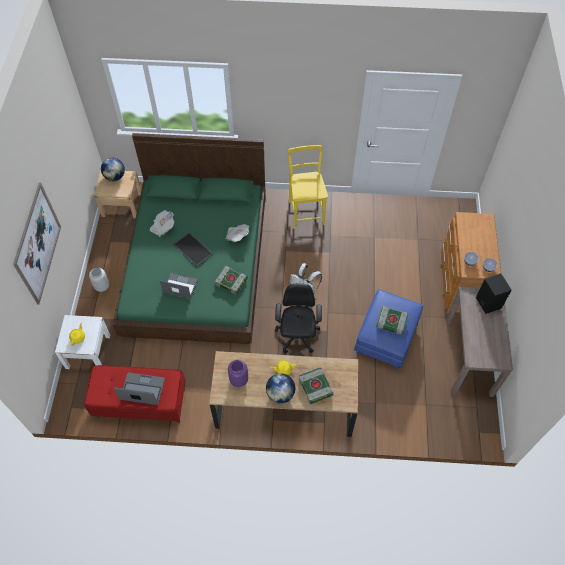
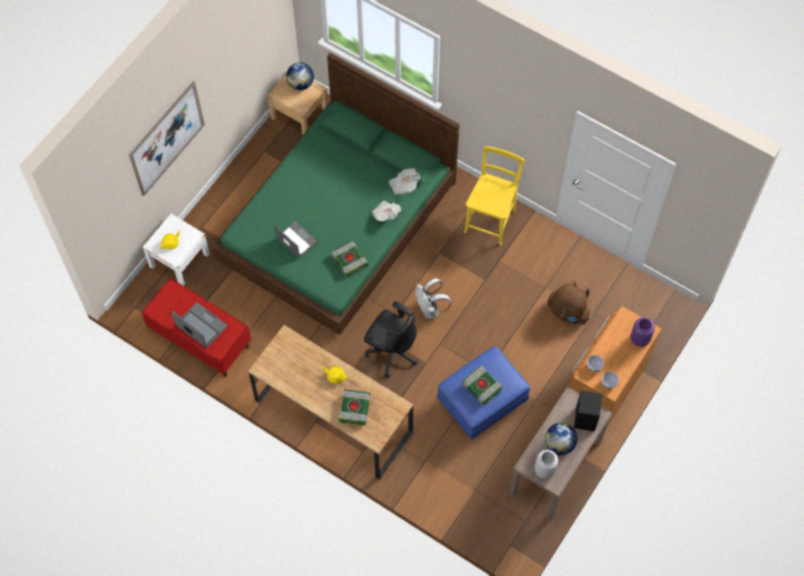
camera: 30 degrees right, 5 degrees up
(102, 286) = (229, 198): grey vase -> grey vase (545, 470)
(162, 227) = (316, 166): newspaper -> newspaper (404, 185)
(193, 249) = (333, 206): tray -> none
(238, 380) = (287, 363): purple vase -> purple vase (639, 339)
(280, 393) = (318, 397): globe -> globe (559, 444)
(297, 336) = (391, 352): black office chair -> black office chair turned 90 degrees clockwise
(401, 246) = (568, 312): none -> brown backpack

